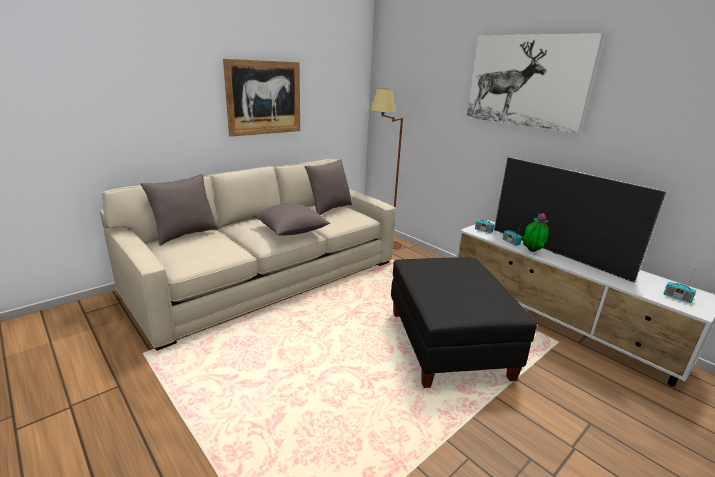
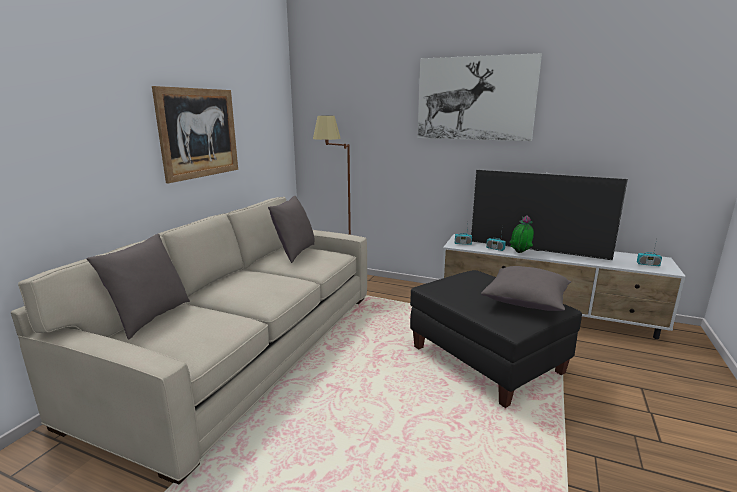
camera: 25 degrees left, 5 degrees down
(291, 231) = (280, 284): grey pillow -> grey pillow (526, 302)

